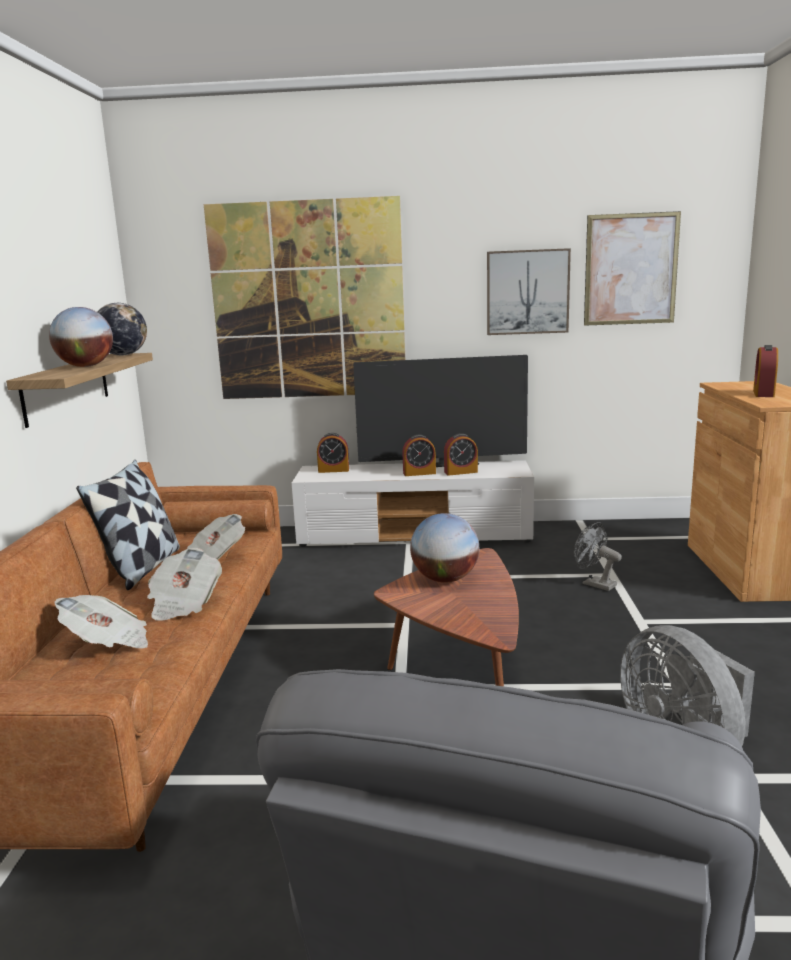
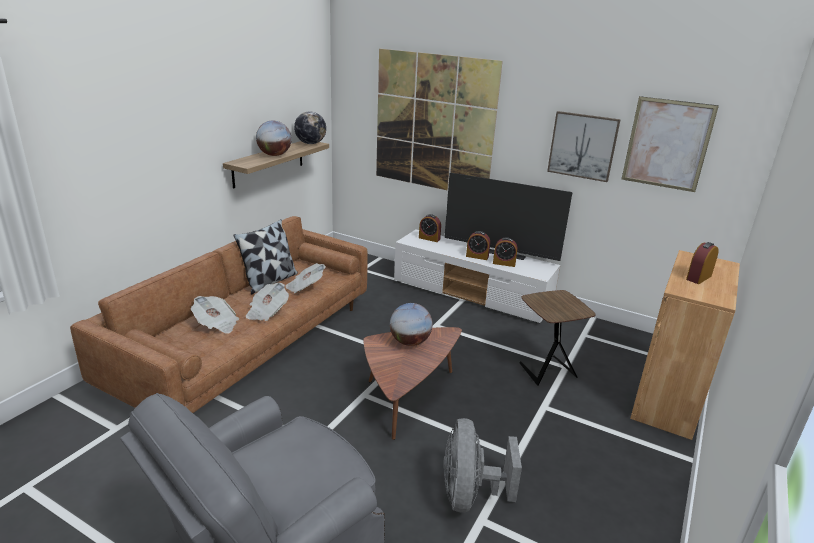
camera: 25 degrees right, 10 degrees up
(594, 584) = (545, 370): grey fan -> brown side table

